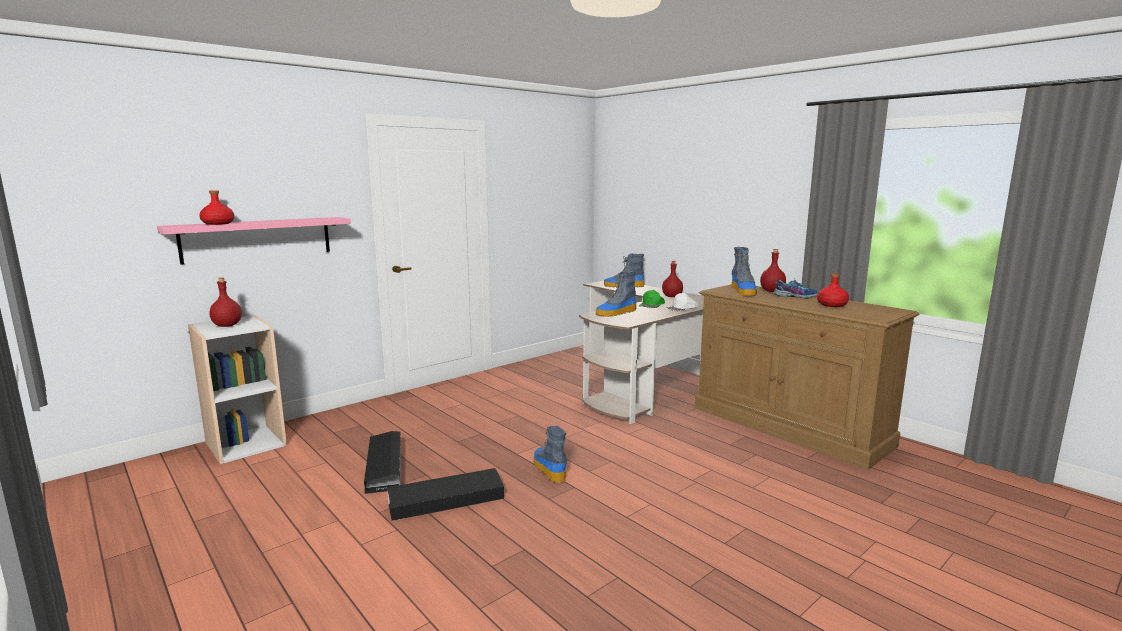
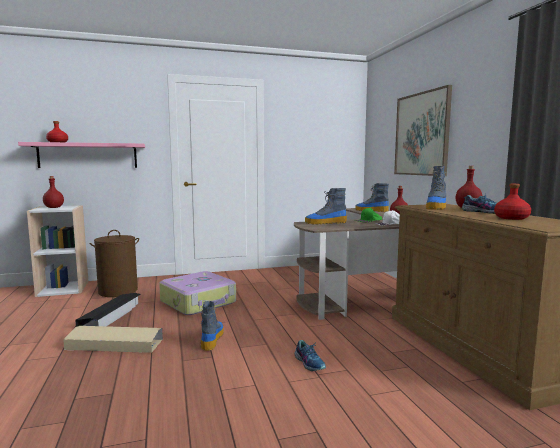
camera: 25 degrees right, 5 degrees down
(340, 432) = (118, 291): none -> brown laundry basket
(446, 500) = (114, 345): black storage box -> beige storage box
(473, 428) = (199, 302): none -> suitcase
(673, 471) = (309, 363): none -> shoe
(687, 200) = (421, 134): none -> picture

